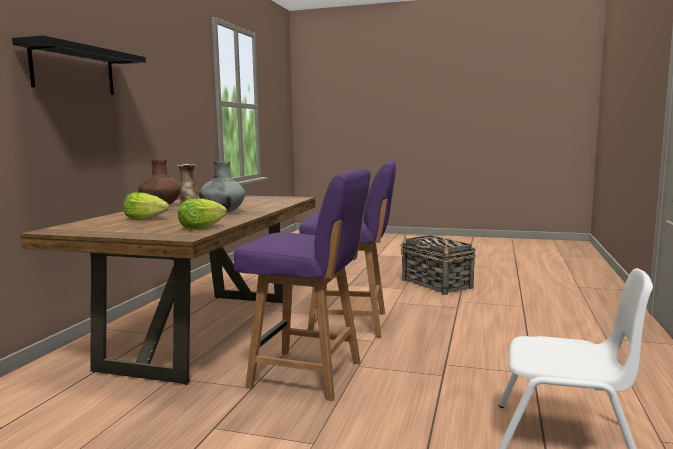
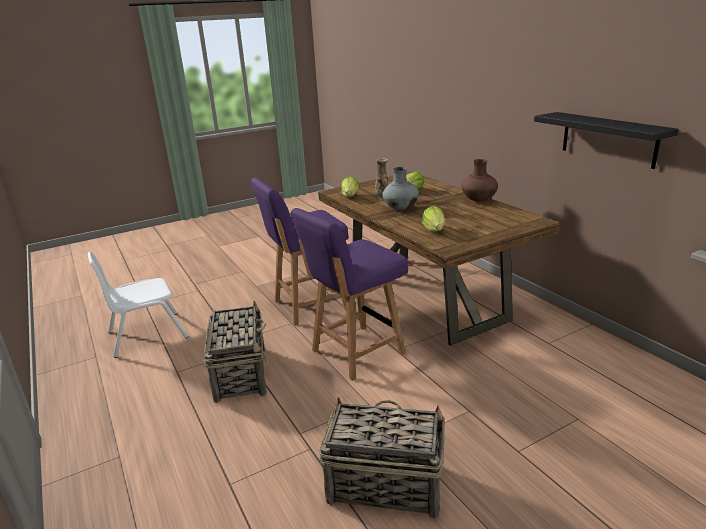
camera: 135 degrees right, 15 degrees up
(73, 70) = (494, 74): black shelf -> black shelf (608, 139)
(268, 202) = (434, 230): none -> lettuce
(464, 347) = (241, 373): none -> basket

